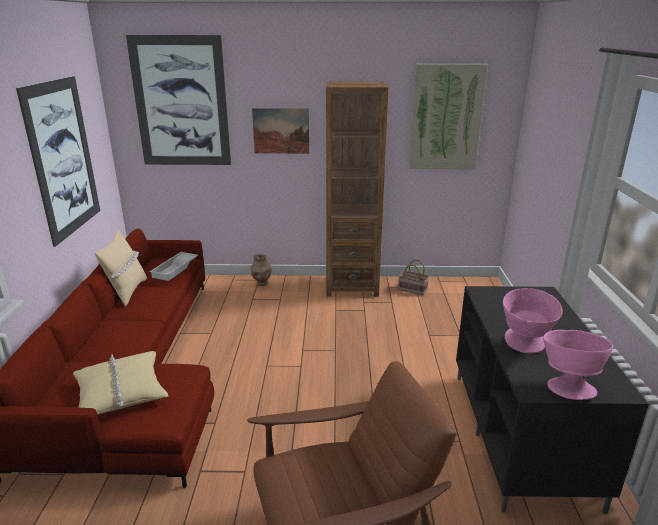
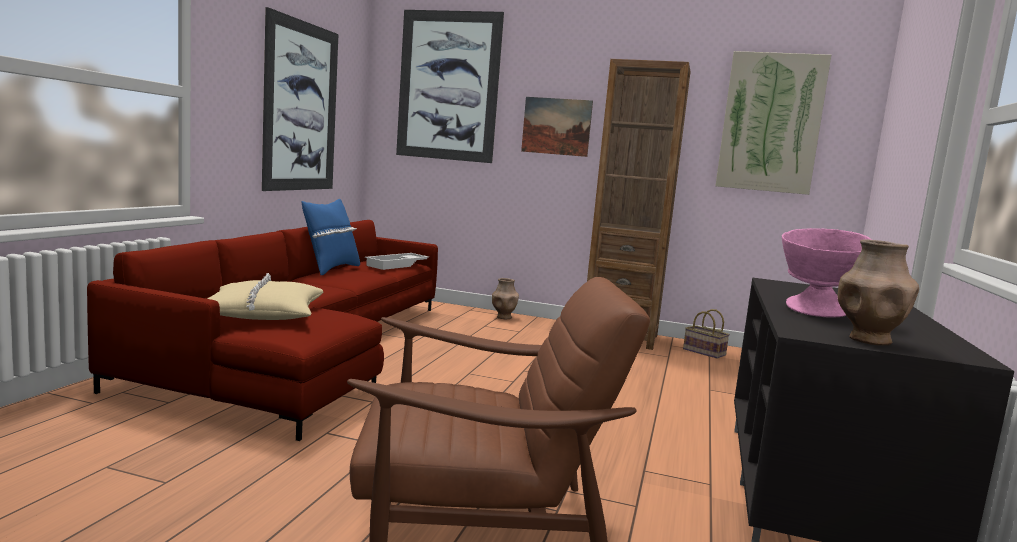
camera: 15 degrees right, 15 degrees down
(127, 292) = (331, 269): beige pillow -> blue pillow
(567, 386) = (868, 340): pink bowl -> brown vase

